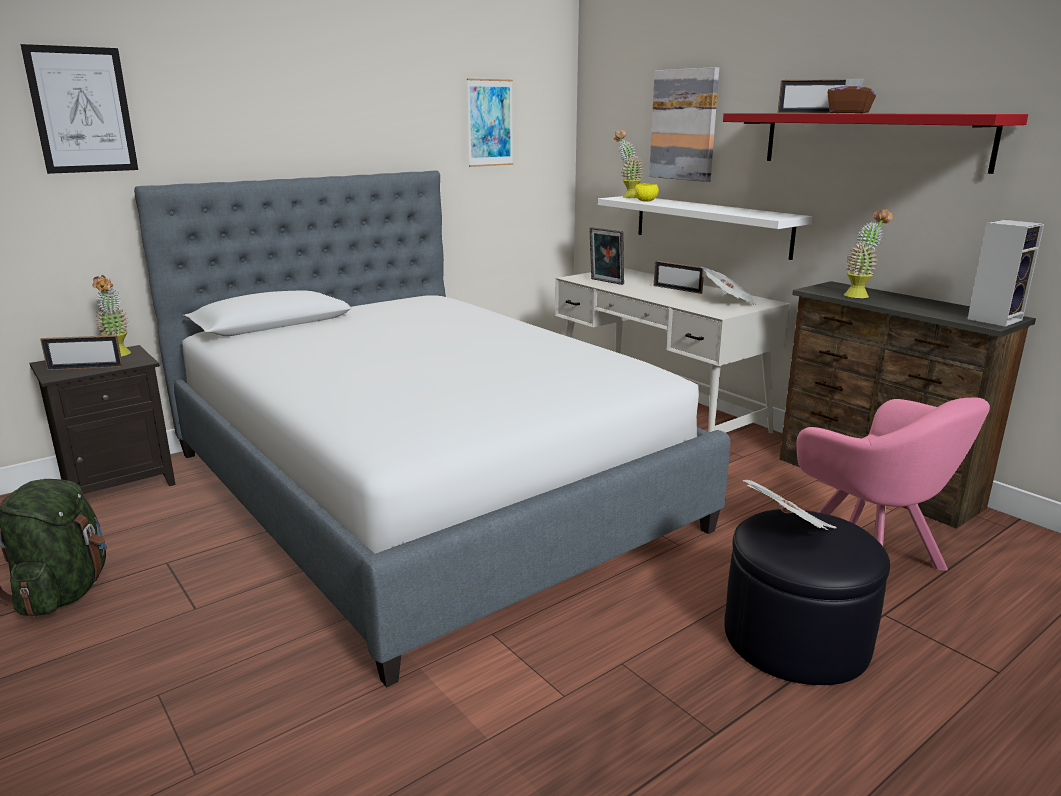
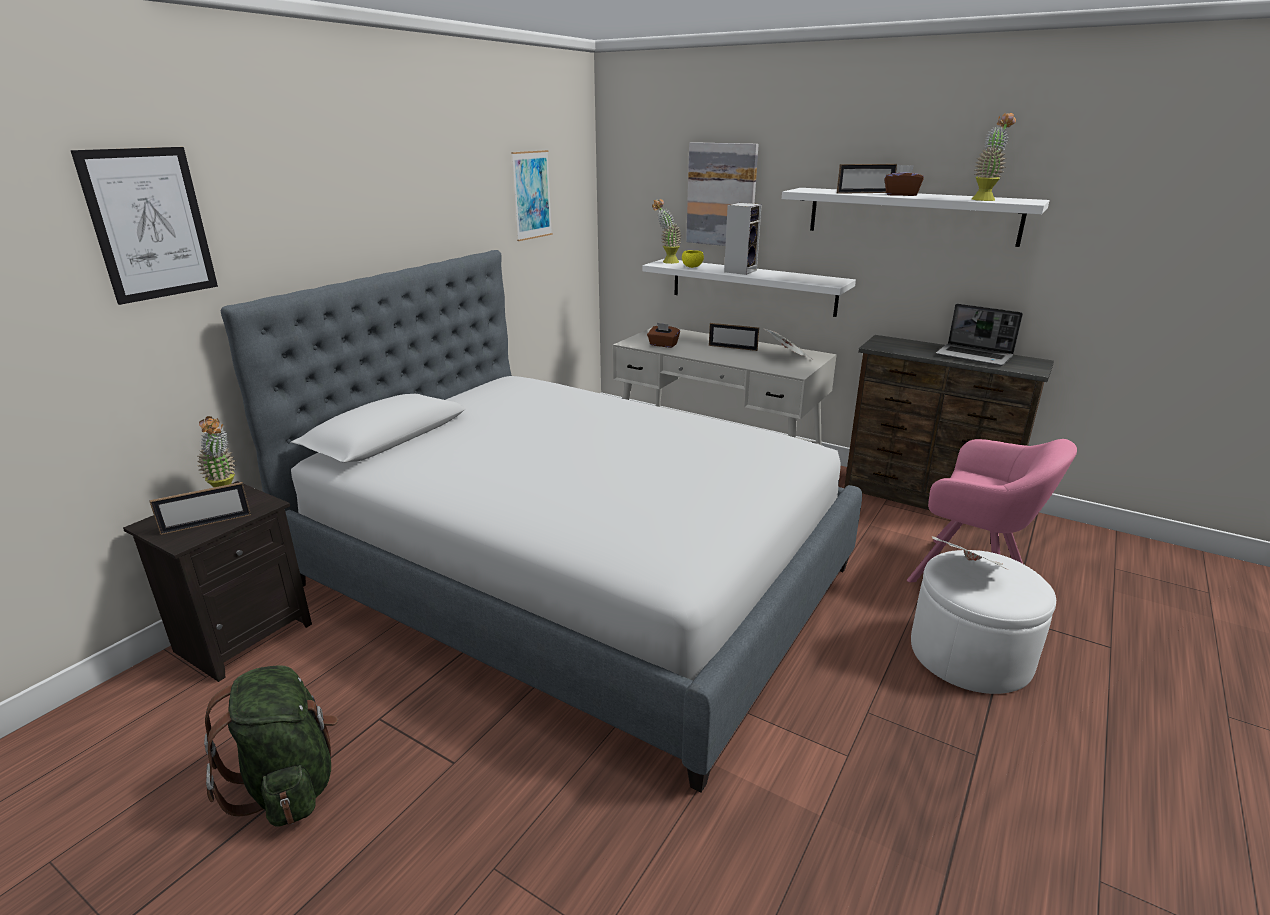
camera: 20 degrees left, 5 degrees up
(605, 282) = (663, 345): picture frame -> brown tissue box
(796, 638) = (970, 654): black ottoman -> white ottoman
(860, 295) = (914, 349): potted plant -> potted plant (985, 199)
(871, 140) = (911, 215): red shelf -> white shelf
(929, 306) = (975, 356): none -> laptop
(994, 319) = (1030, 365): speaker -> speaker (740, 271)

